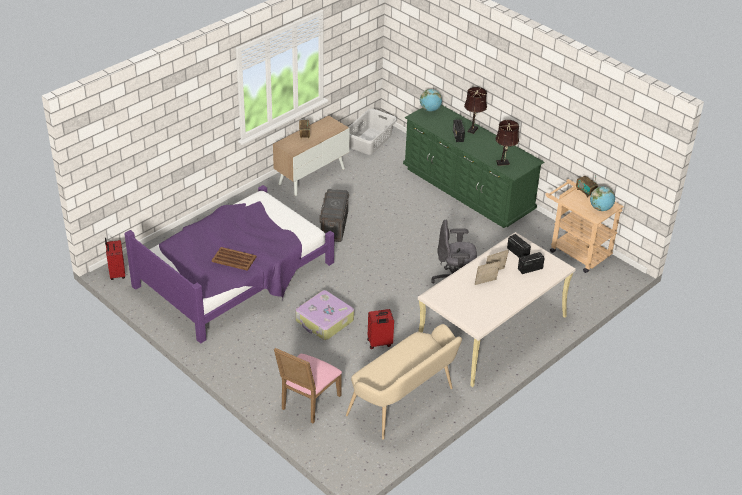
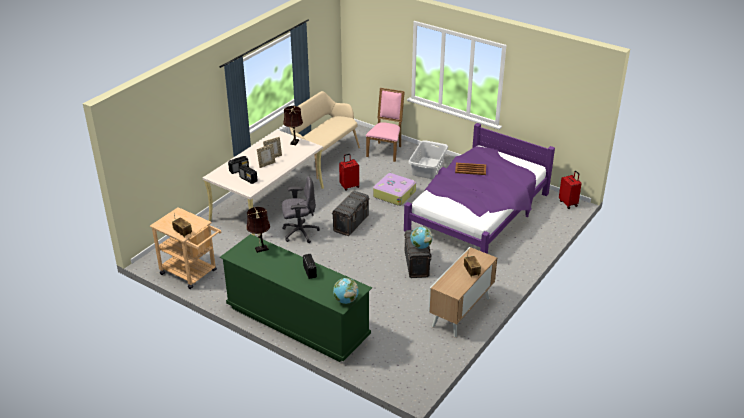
camera: 170 degrees right, 5 degrees down
(370, 141) = (417, 367): grey laundry basket -> grey laundry basket (427, 168)
(391, 286) = (351, 223): none -> grey storage box
(473, 129) = (294, 283): brown table lamp -> brown table lamp (294, 143)
(600, 208) = (171, 219): globe -> globe (421, 246)

